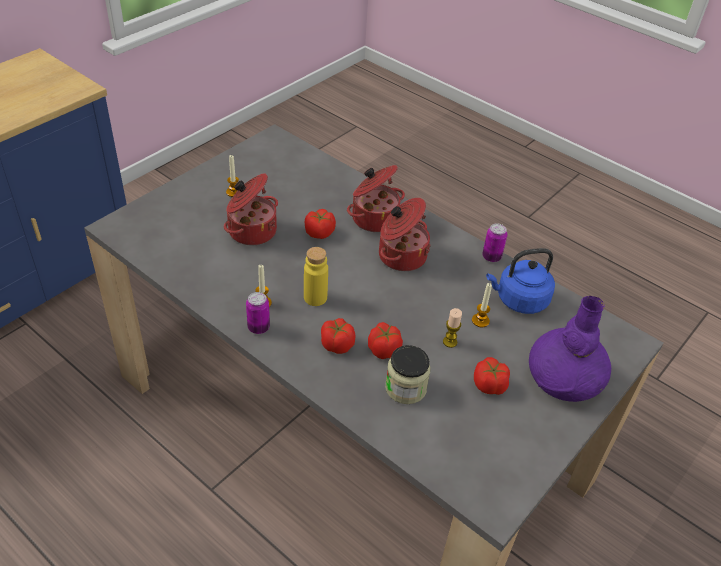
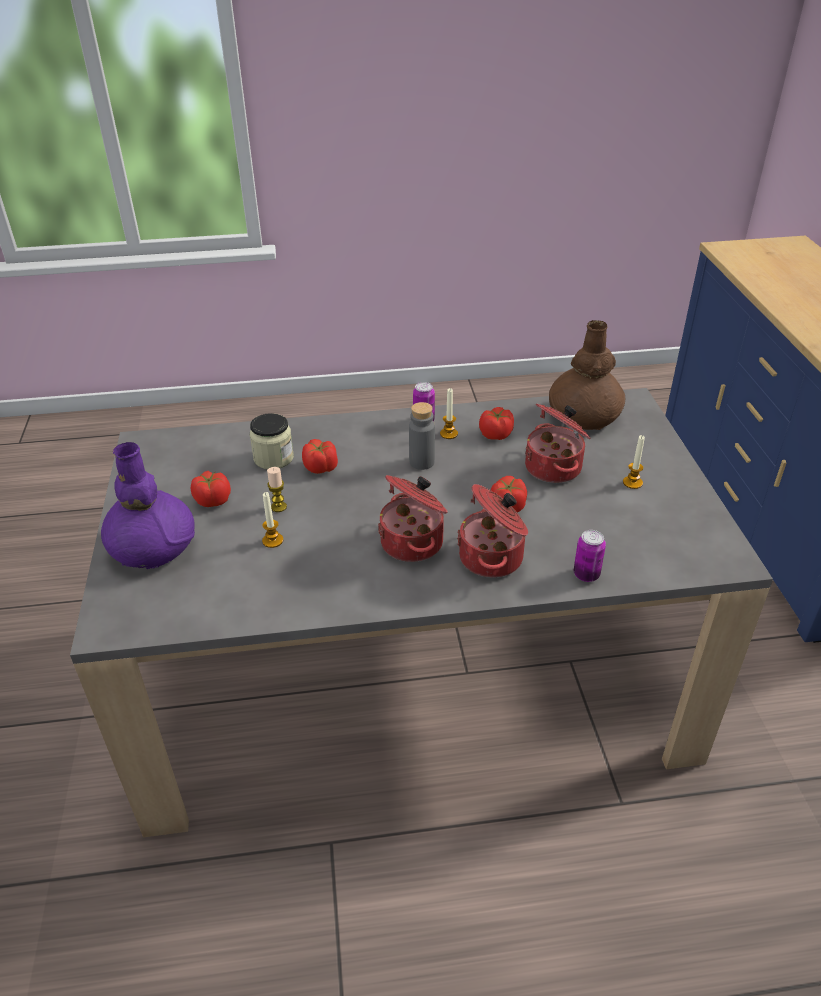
camera: 135 degrees right, 5 degrees down
(163, 243) = (584, 415): none -> brown vase
(315, 298) = (422, 462): yellow bottle -> grey bottle
(337, 345) = (357, 448): tomato -> tomato (496, 434)
(491, 257) = (333, 610): can -> can (586, 574)
(519, 300) = (257, 585): blue kettle -> none

